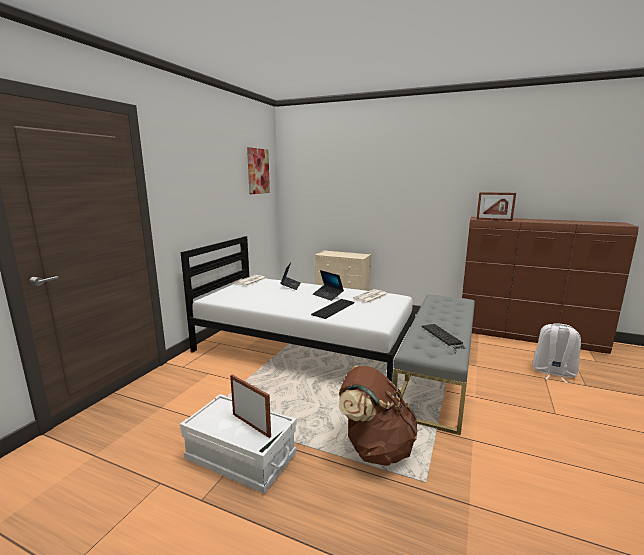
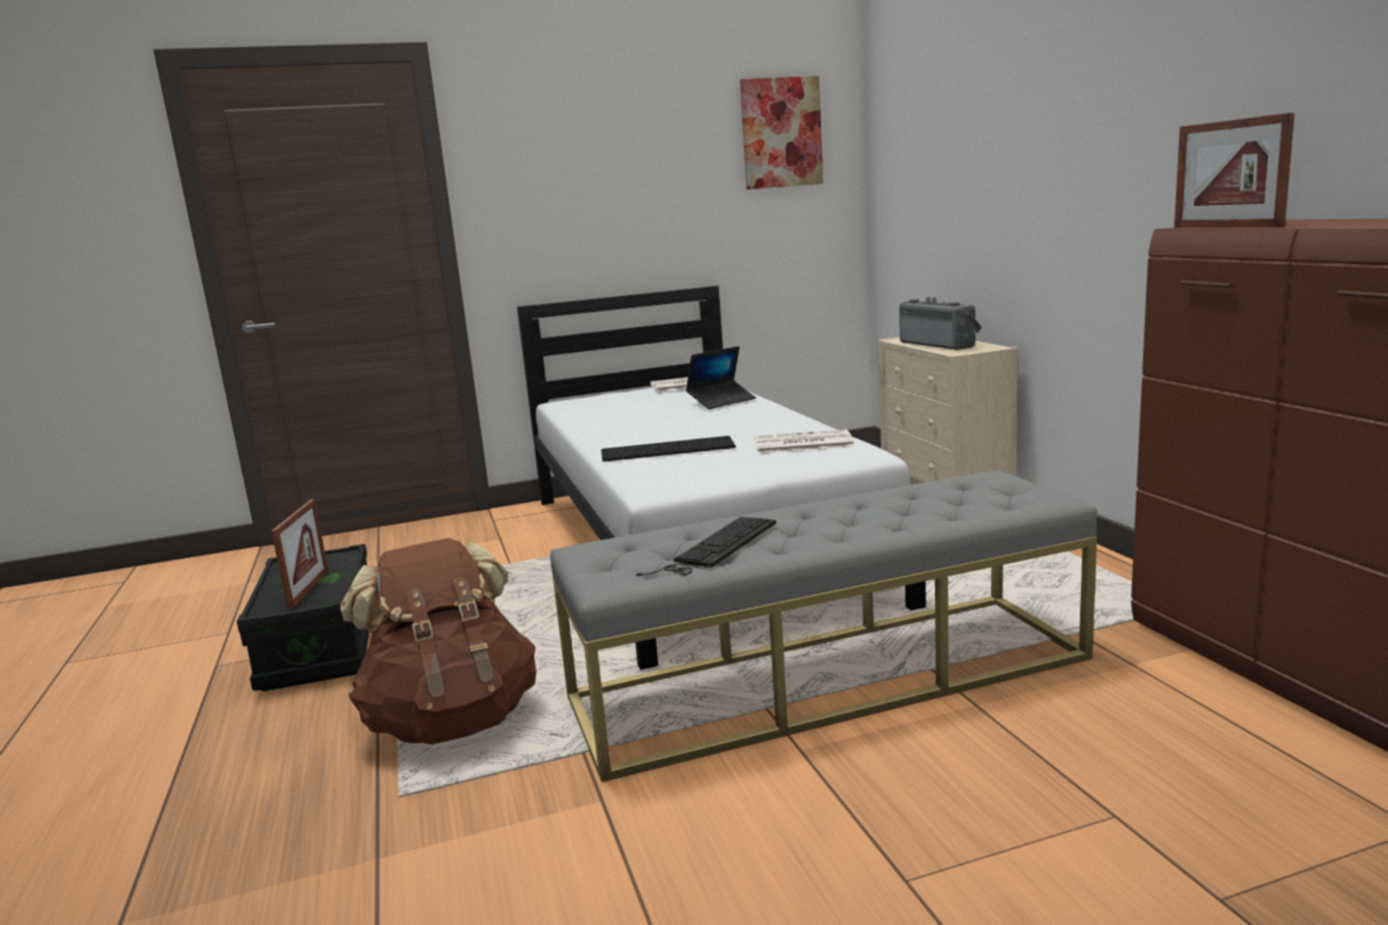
camera: 50 degrees right, 0 degrees up
(241, 458) = (320, 647): white storage box -> black storage box
(328, 295) = (730, 427): laptop -> none
(343, 254) = (940, 344): none -> radio
(553, 372) = (1188, 820): white backpack -> none

